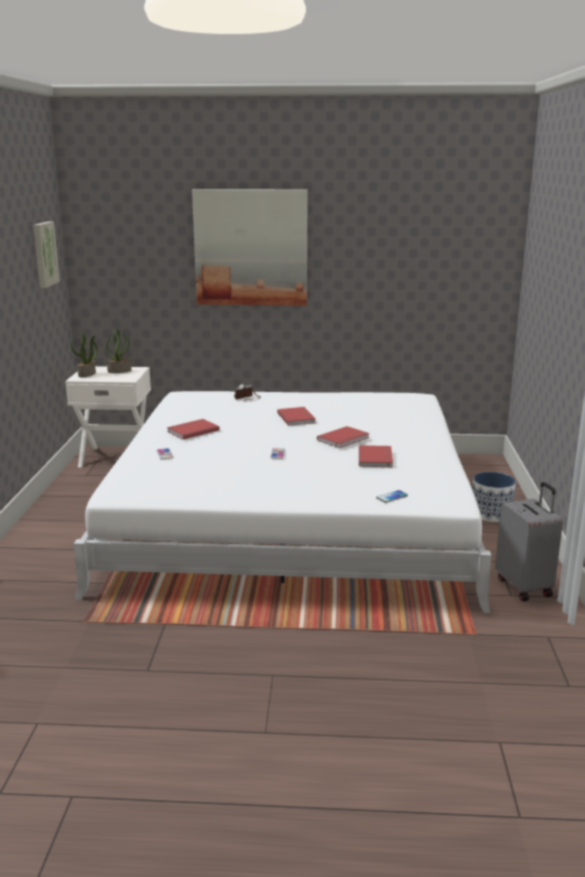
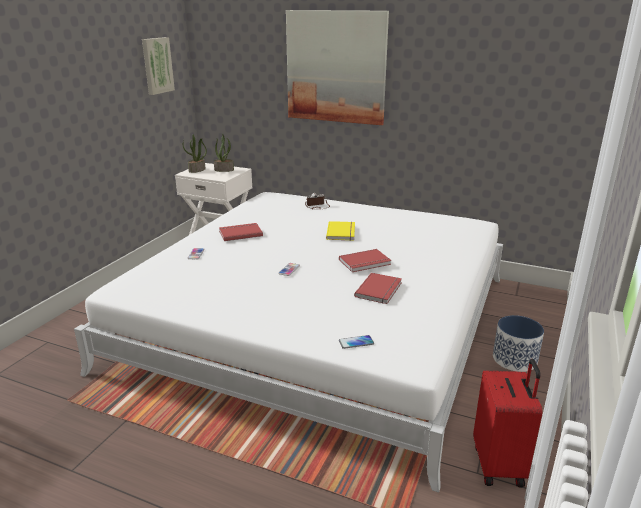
camera: 20 degrees right, 5 degrees up
(297, 418) = (342, 232): red book -> yellow book
(525, 587) = (499, 465): grey suitcase -> red suitcase

